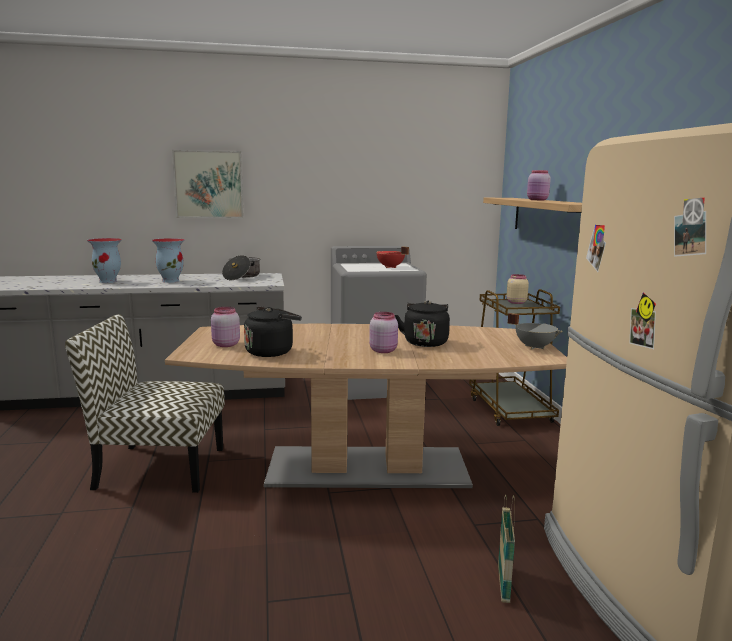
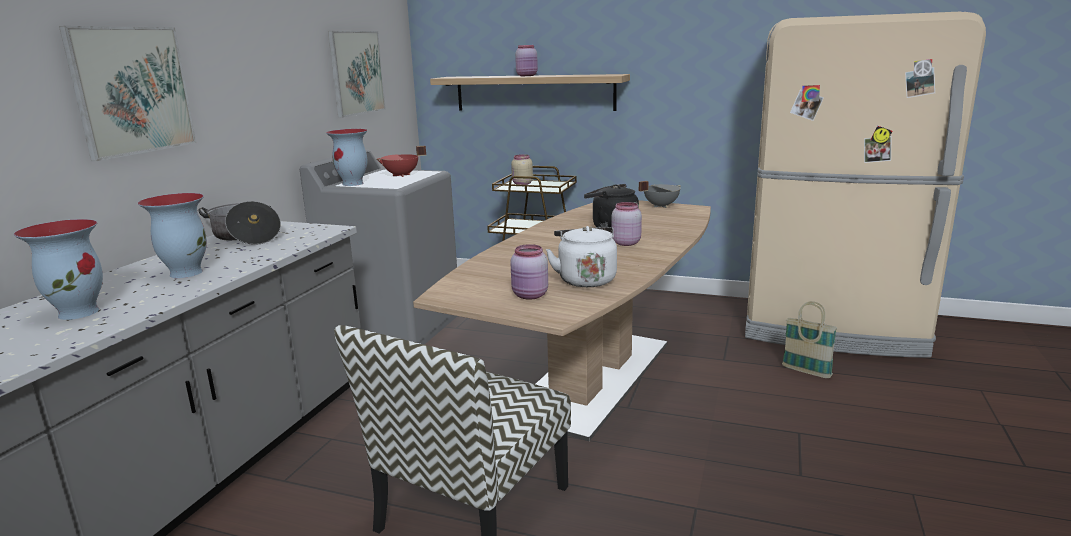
camera: 60 degrees left, 5 degrees up
(271, 352) = (585, 279): black kettle -> white kettle
(350, 265) = (353, 184): none -> vase
(416, 188) = (356, 73): none -> picture

